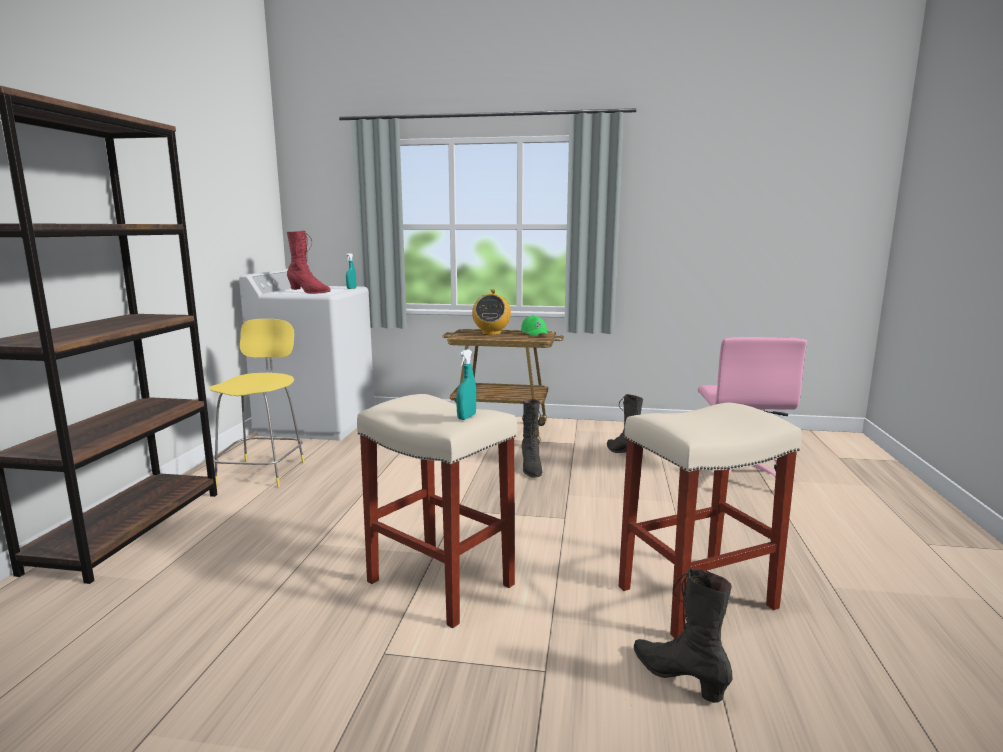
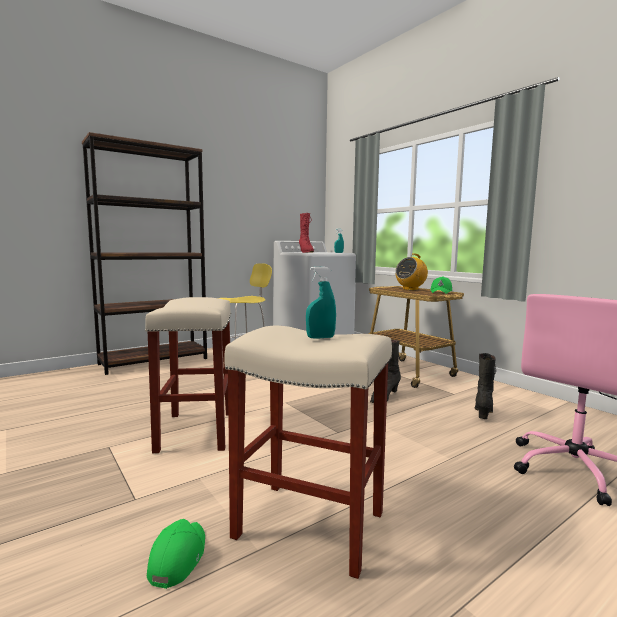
camera: 45 degrees right, 5 degrees down
(466, 417) = (181, 306): turquoise spray bottle -> turquoise spray bottle (320, 337)
(678, 677) = (177, 558): black boot -> green cap

